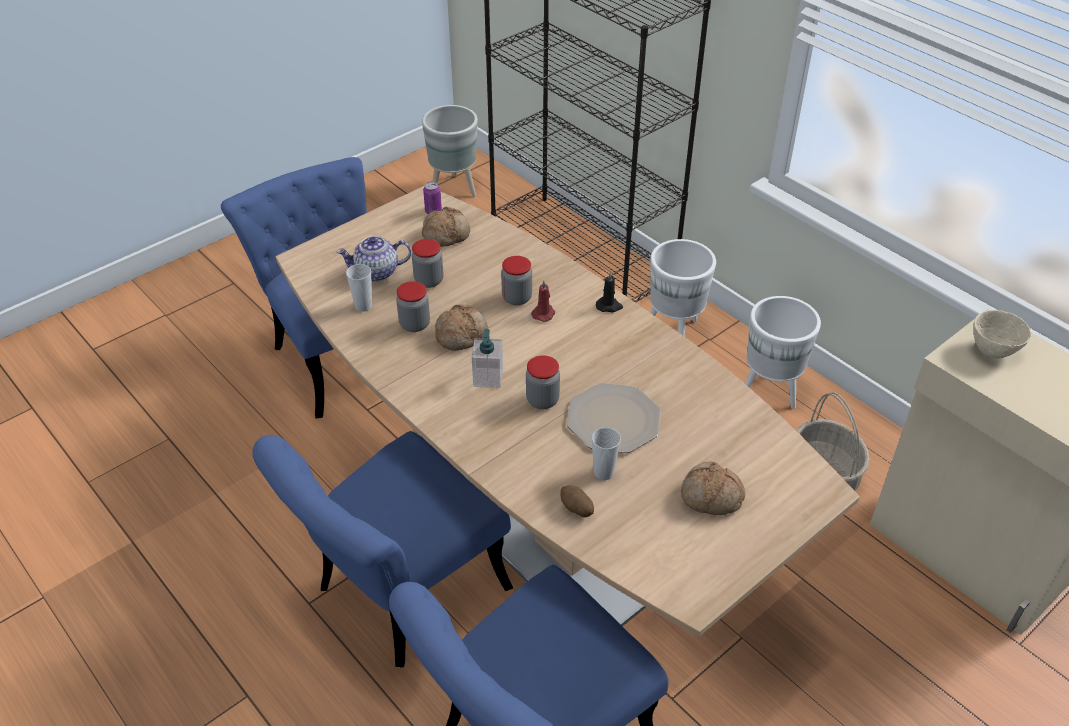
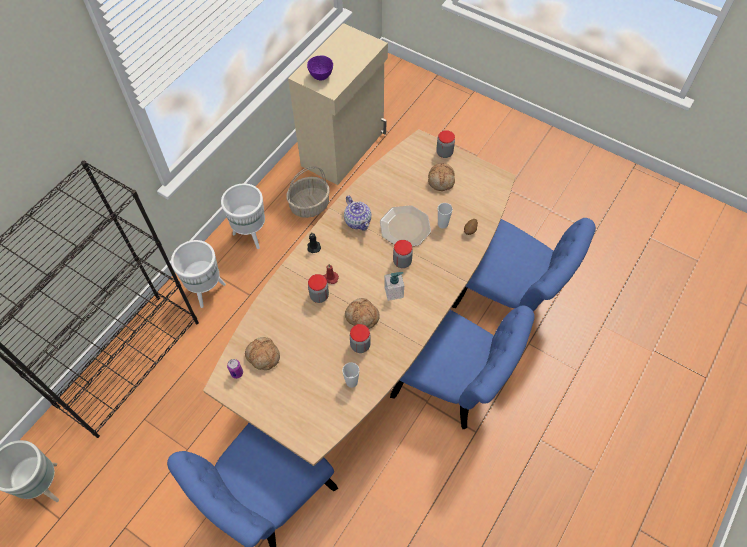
camera: 105 degrees left, 15 degrees up
(377, 272) = (315, 386): teapot -> teapot (358, 221)
(429, 280) = (315, 351): jar -> jar (444, 153)
(992, 350) = (320, 76): beige bowl -> purple bowl

